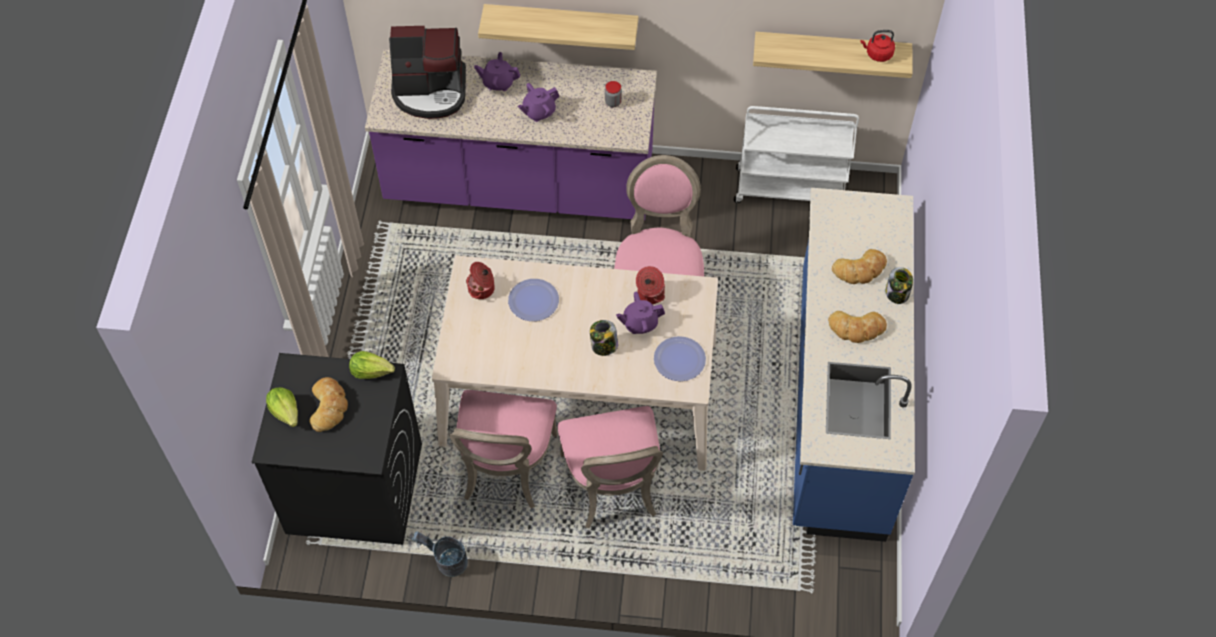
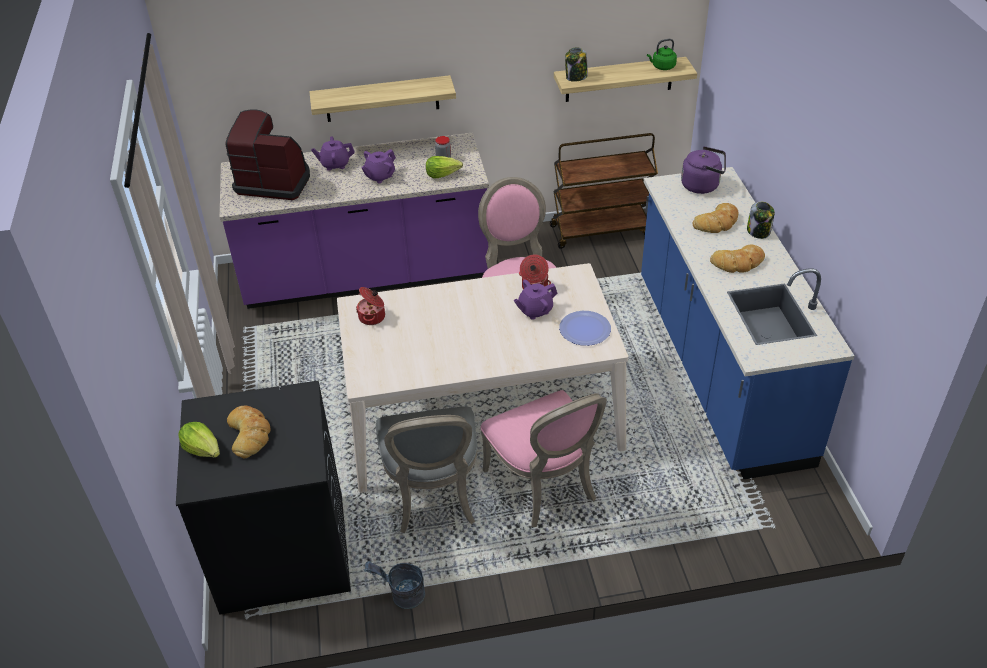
camera: 15 degrees left, 15 degrees down
(371, 371) = (286, 393): lettuce -> lettuce (442, 174)
(430, 91) = (274, 181): coffee machine -> coffee machine turned 150 degrees counterclockwise
(505, 469) = (433, 497): pink chair -> grey chair
(533, 301) = (426, 315): plate -> none
(604, 346) = (508, 335): jar -> jar (576, 77)
(790, 189) = (601, 230): white cart -> brown cart
(868, 214) = (702, 185): none -> purple kettle
(877, 54) = (662, 67): red kettle -> green kettle

